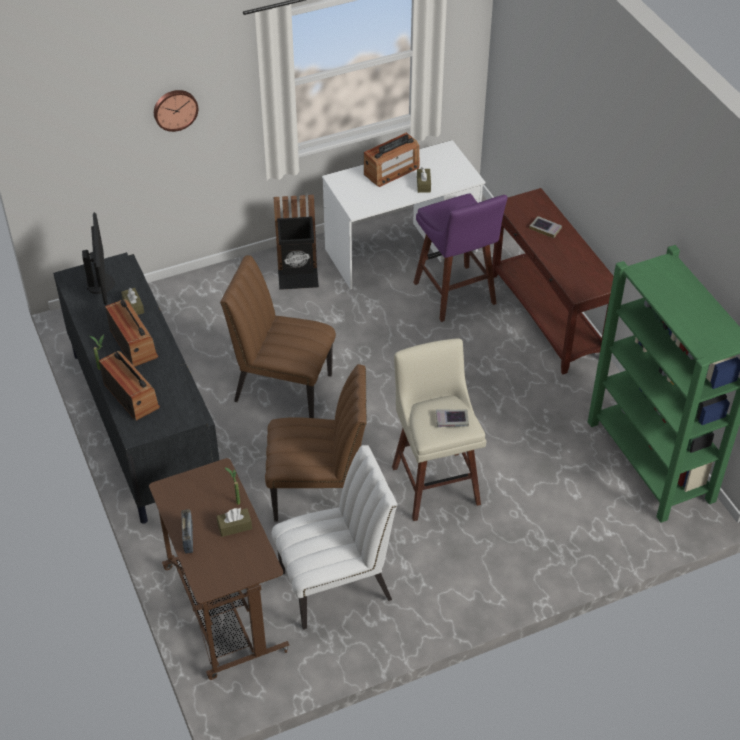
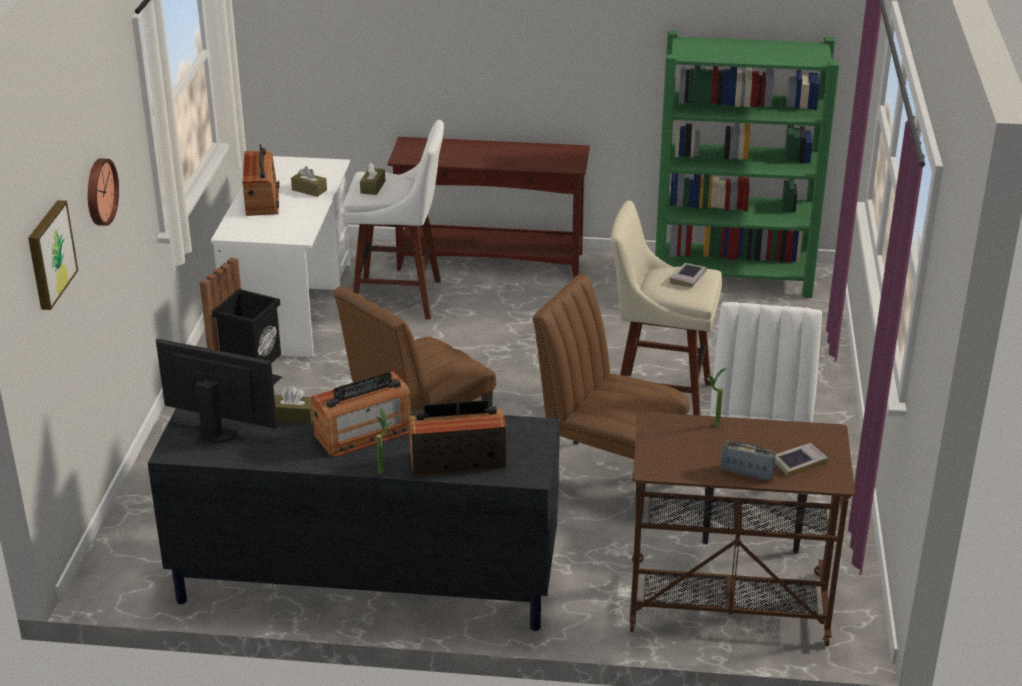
camera: 60 degrees left, 15 degrees down
(83, 129) = (49, 254): none -> picture
(133, 344) = (363, 434): radio -> radio turned 150 degrees clockwise
(234, 526) = (752, 437): brown tissue box -> brown tissue box (373, 187)
(318, 494) = (607, 480): brown chair -> brown chair turned 90 degrees counterclockwise
(455, 295) = (399, 299): purple stool -> white stool
(545, 229) = (462, 152): book -> book (799, 462)

